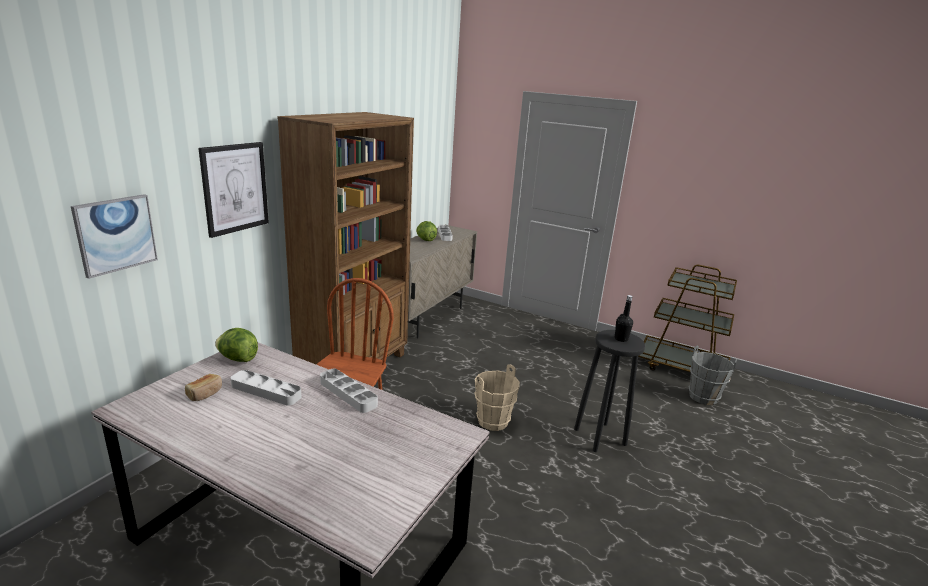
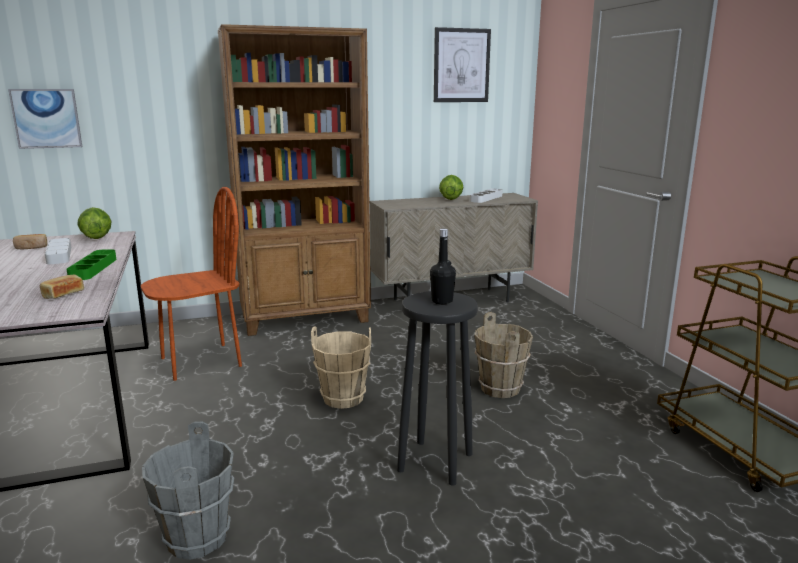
camera: 45 degrees right, 5 degrees down
(235, 188) = (170, 97): picture -> picture (461, 65)
(348, 393) = (93, 268): grey tray -> green tray
(405, 428) = (62, 294): none -> bread
(555, 376) = (500, 389): none -> brown bucket
(703, 397) = (708, 496): grey bucket -> grey bucket (196, 539)

